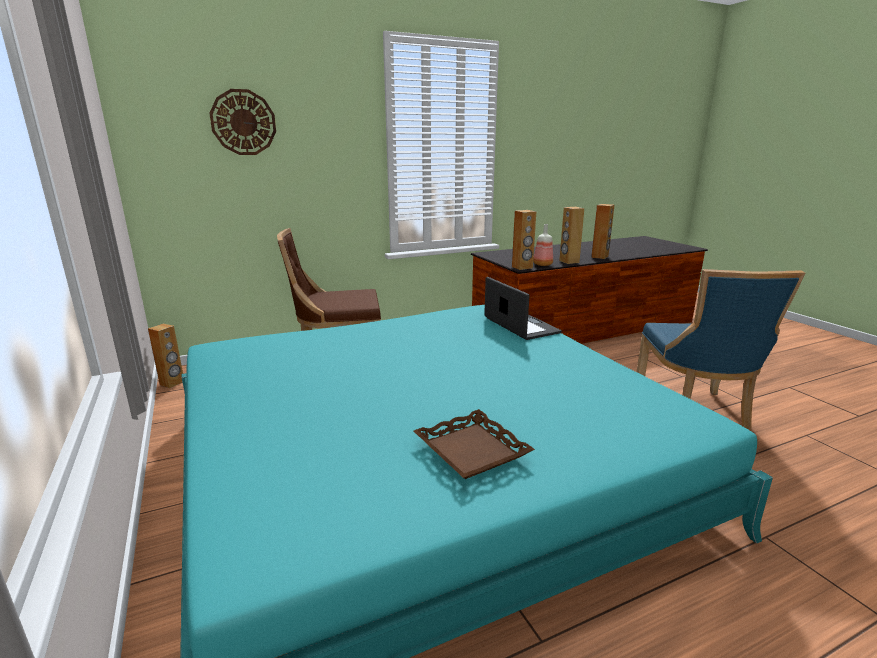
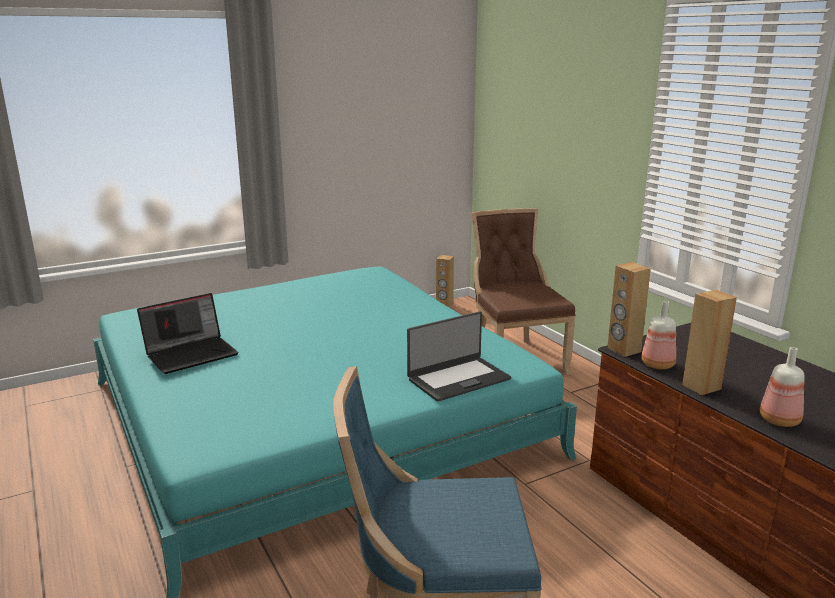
camera: 85 degrees right, 0 degrees up
(243, 122) = (539, 98): wall clock -> none
(471, 450) = (192, 354): brown tray -> laptop
(600, 257) = (780, 420): brown speaker -> bottle

